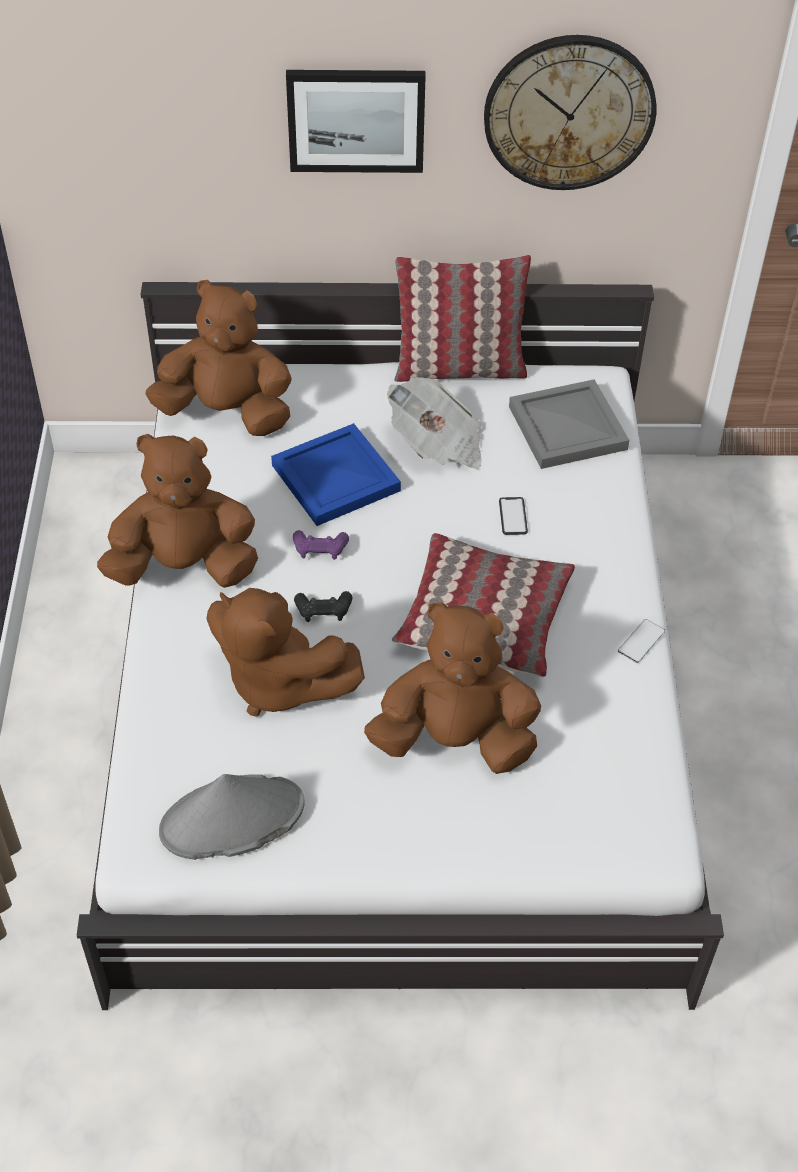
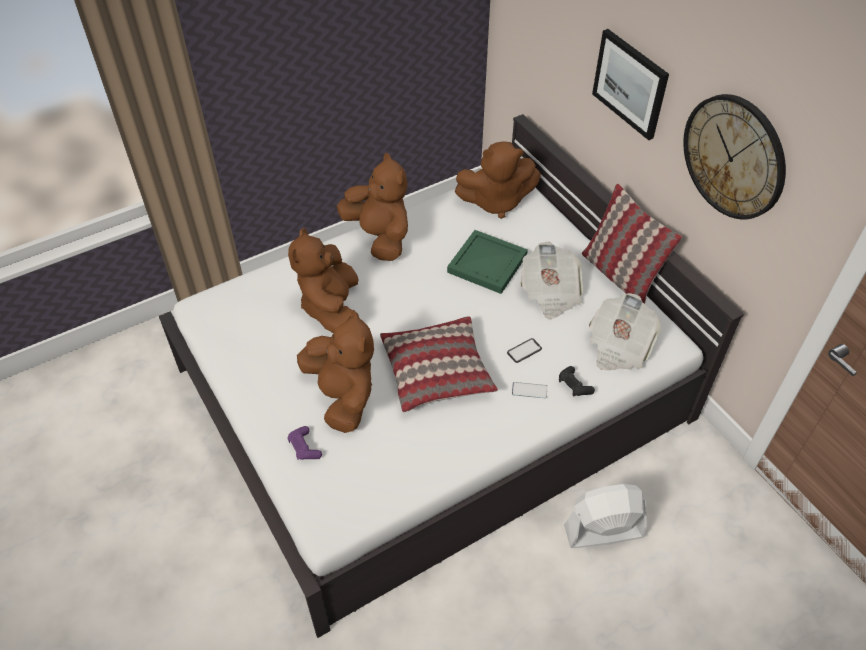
camera: 60 degrees right, 0 degrees up
(227, 412) = (496, 202): brown plush toy -> brown plush toy turned 105 degrees clockwise
(232, 819) = (234, 329): grey hat -> none
(320, 549) = (431, 281): purple game controller -> purple game controller (304, 447)
(323, 611) = (390, 302): black game controller -> black game controller (574, 385)
(338, 478) = (487, 264): blue tray -> green tray
(569, 428) = (618, 346): grey tray -> newspaper
(641, 641) = (476, 454): phone -> phone (529, 390)
(714, 631) = (603, 531): none -> white fan

